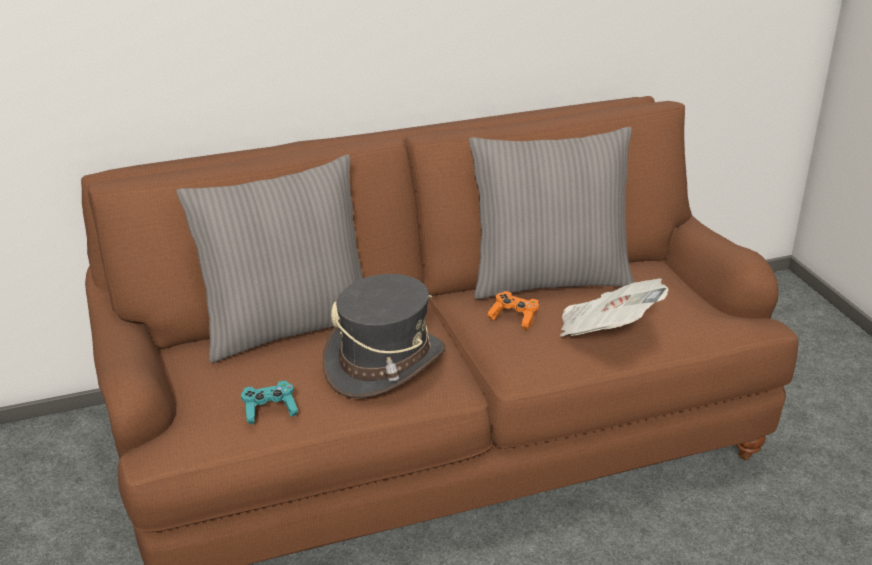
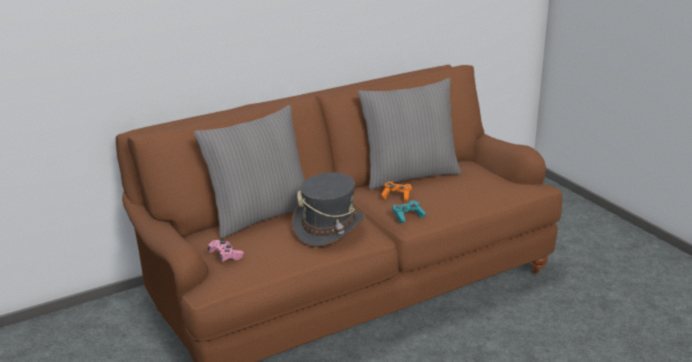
camera: 10 degrees left, 5 degrees down
(205, 395) = (225, 256): none -> pink game controller
(269, 410) = (269, 259): turquoise game controller -> turquoise game controller (408, 216)
(607, 331) = (454, 197): newspaper -> none

